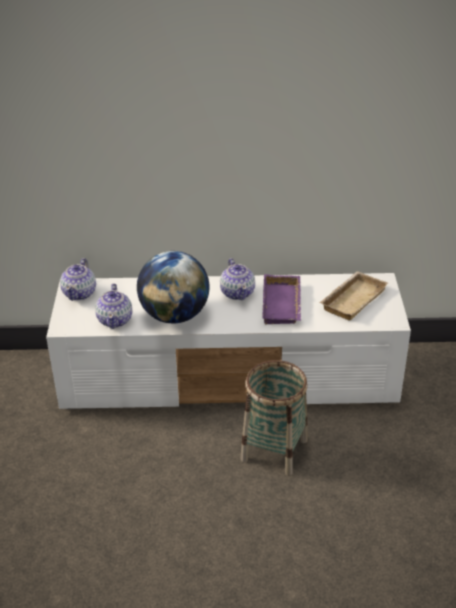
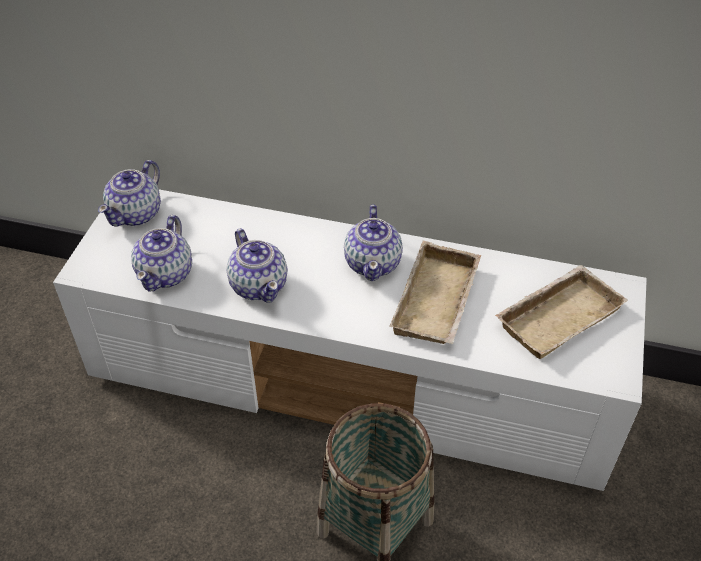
camera: 15 degrees right, 10 degrees up
(175, 315) = (259, 285): globe -> teapot
(283, 305) = (438, 302): purple tray -> beige tray

